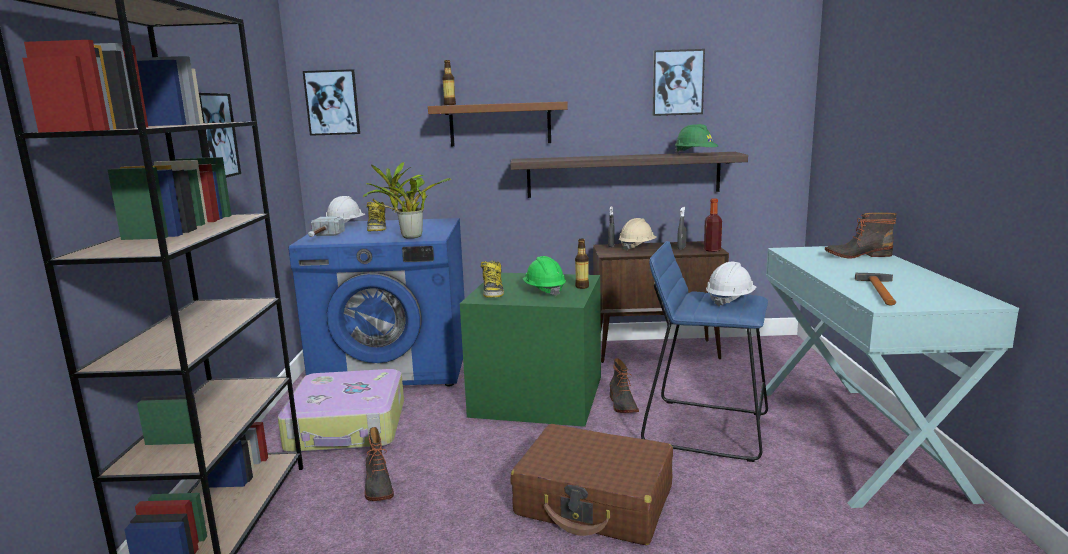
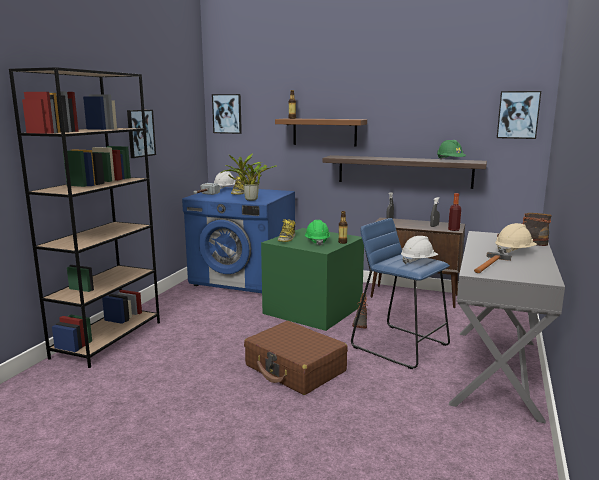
camera: 20 degrees right, 0 degrees up
(348, 427) = (196, 307): suitcase -> none
(377, 486) = (188, 338): boot -> none
(637, 247) = (405, 222): beige hard hat -> beige hard hat (514, 252)
(677, 82) = (446, 109): picture -> picture (518, 115)
(855, 439) = (496, 371): turquoise desk -> grey desk

